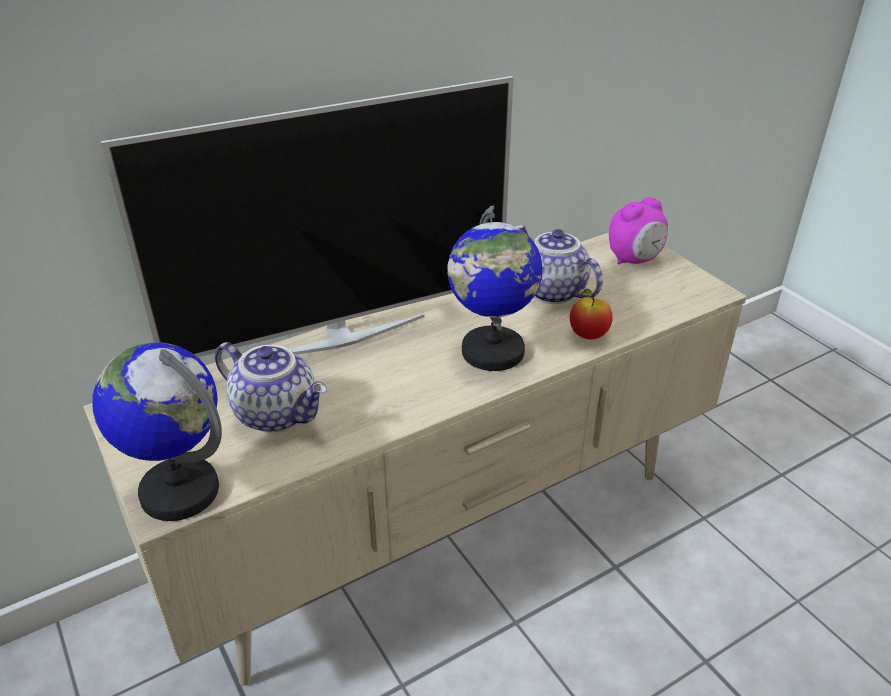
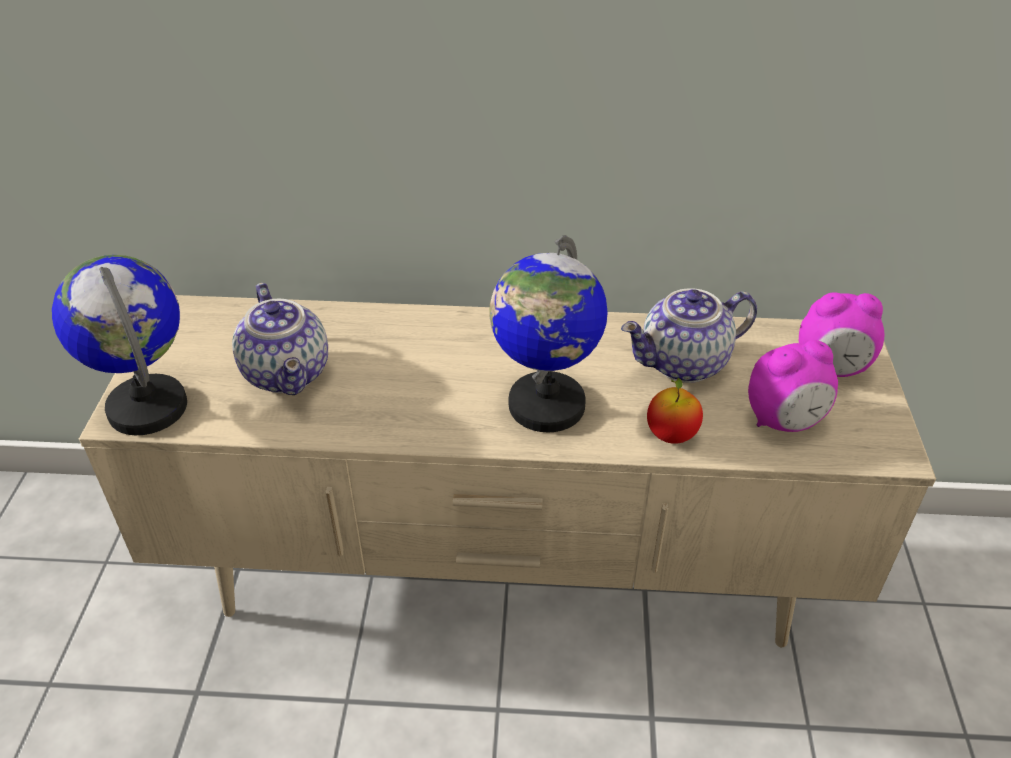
camera: 35 degrees right, 5 degrees up
(341, 336) = (419, 321): television -> none
(550, 291) = (684, 365): teapot -> teapot turned 105 degrees counterclockwise
(641, 299) = (784, 421): none -> alarm clock

